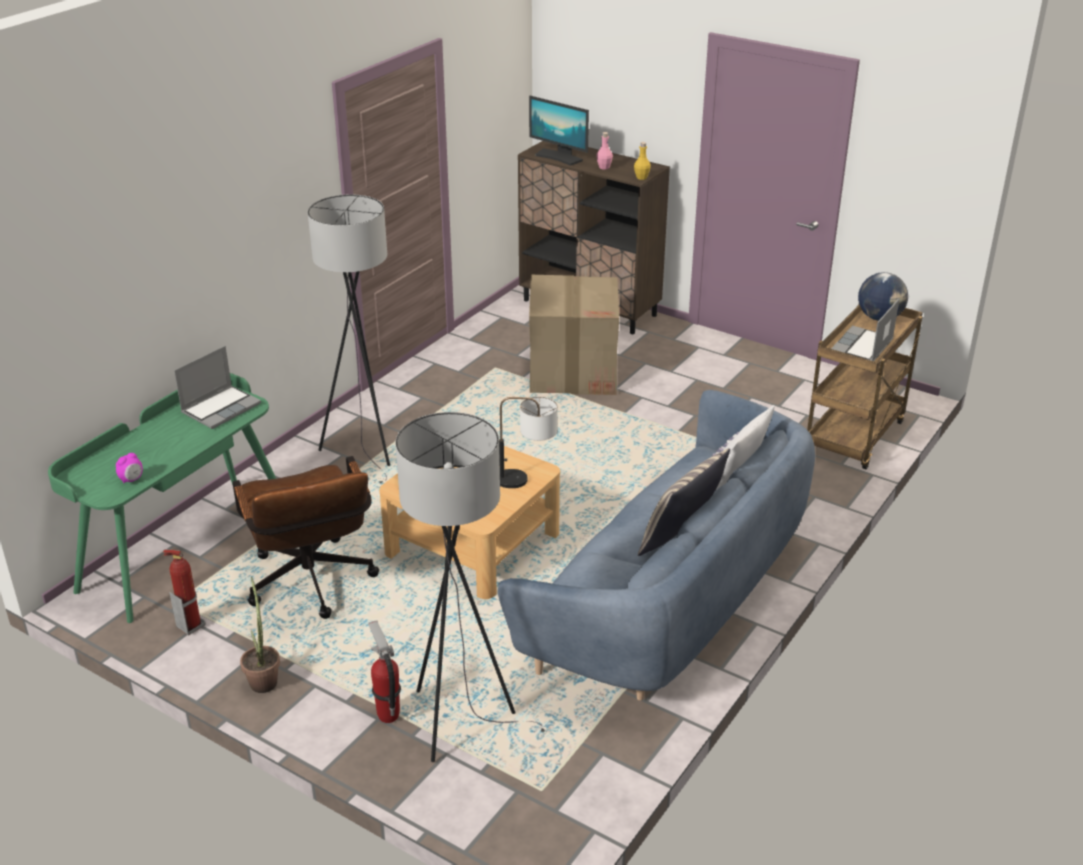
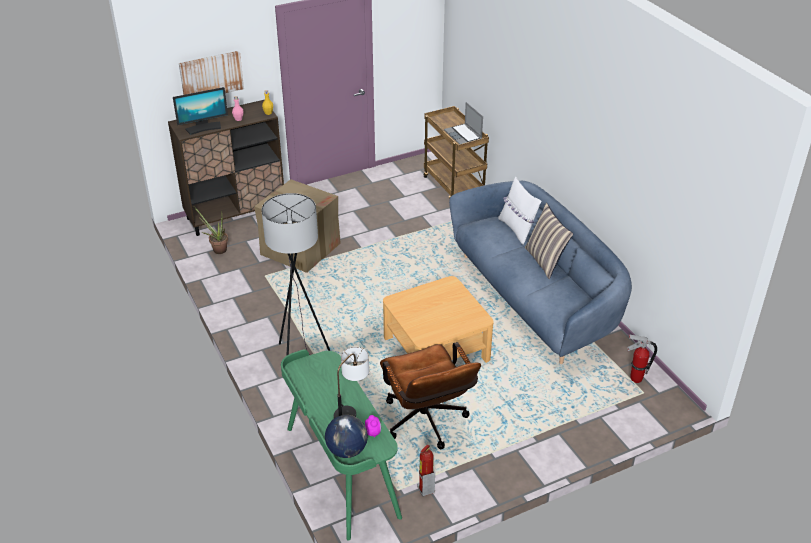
camera: 60 degrees left, 5 degrees up
(221, 408) = (318, 372): laptop -> none
(263, 679) = (497, 470): potted plant -> potted plant (217, 249)
(312, 586) = (427, 425): brown office chair -> brown office chair turned 60 degrees clockwise
(388, 715) = (558, 428): fire extinguisher -> fire extinguisher (635, 379)
(463, 719) = (578, 402): grey floor lamp -> none
(527, 480) = (455, 290): table lamp -> table lamp (352, 408)
(610, 99) = (211, 75): none -> picture
(879, 318) = (441, 119): globe -> globe (347, 450)

